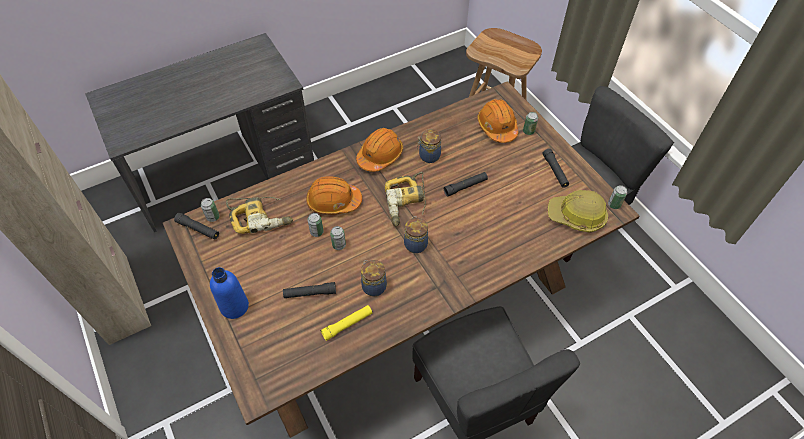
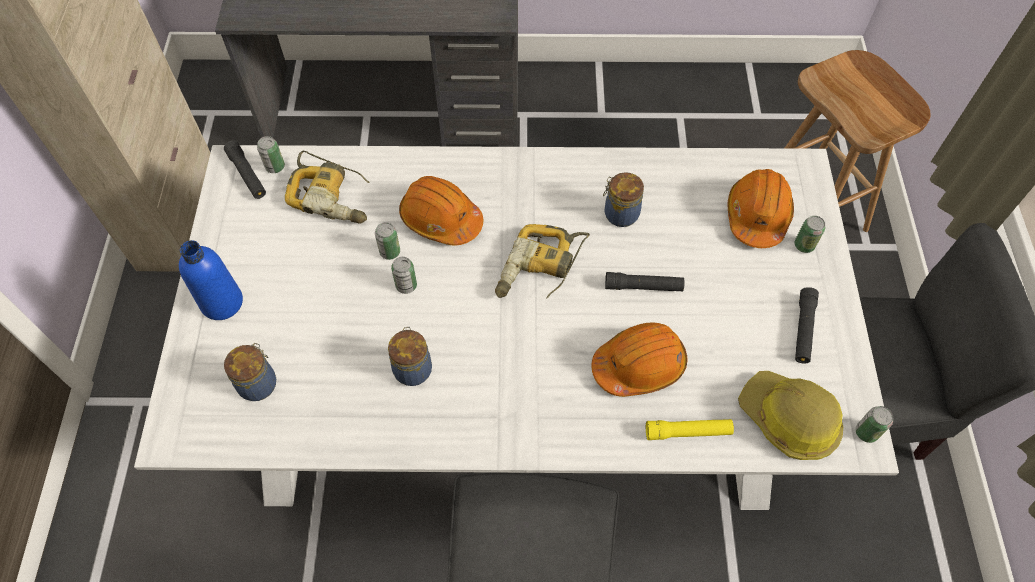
camera: 30 degrees right, 5 degrees up
(310, 293) = (324, 334): black flashlight -> none
(347, 324) = (342, 405): yellow flashlight -> yellow flashlight (688, 432)
(380, 155) = (550, 181): orange hard hat -> orange hard hat (639, 365)
(402, 298) = (519, 399): brown dining table -> white dining table
(415, 243) = (512, 336): jar -> jar (259, 383)

